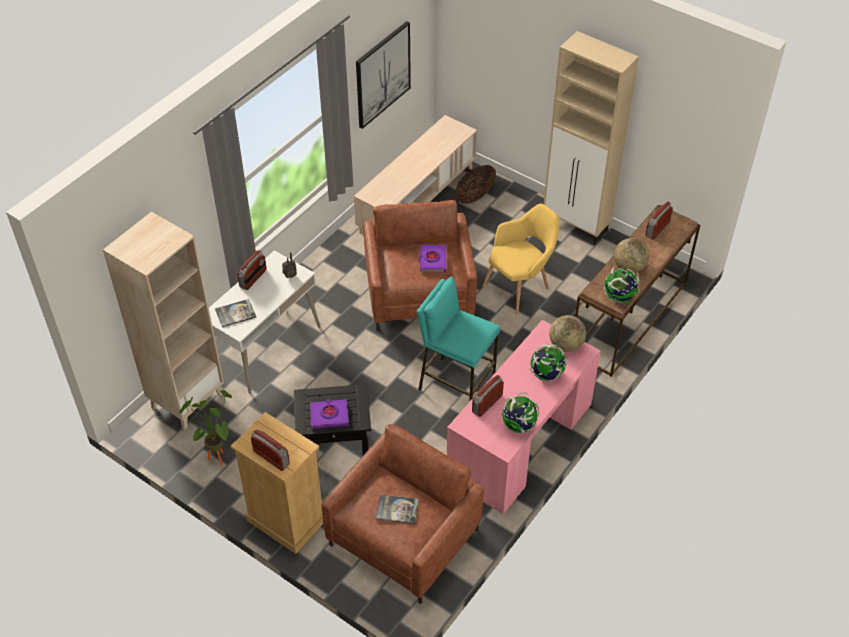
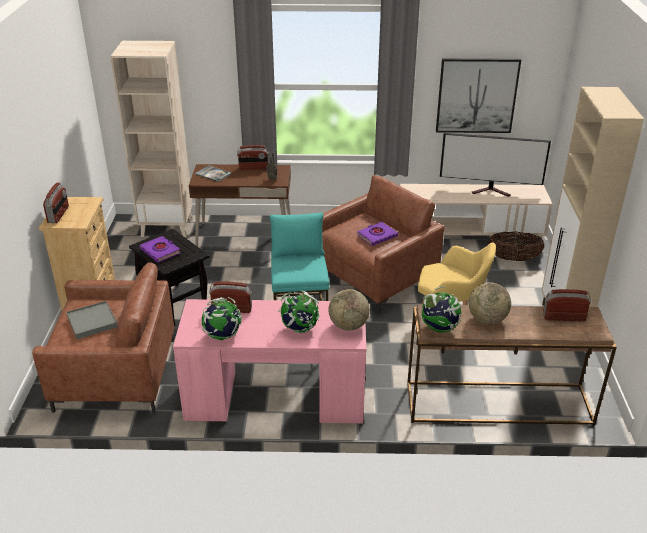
camera: 55 degrees right, 15 degrees down
(216, 455) = (129, 257): potted plant -> none
(265, 347) = (244, 235): white desk -> brown desk
(397, 509) = (92, 321): book -> grey tray
(424, 150) = (492, 191): none -> television

